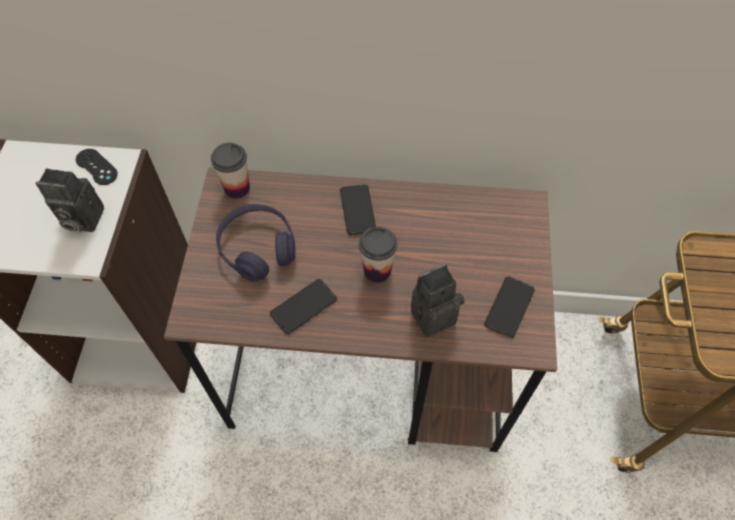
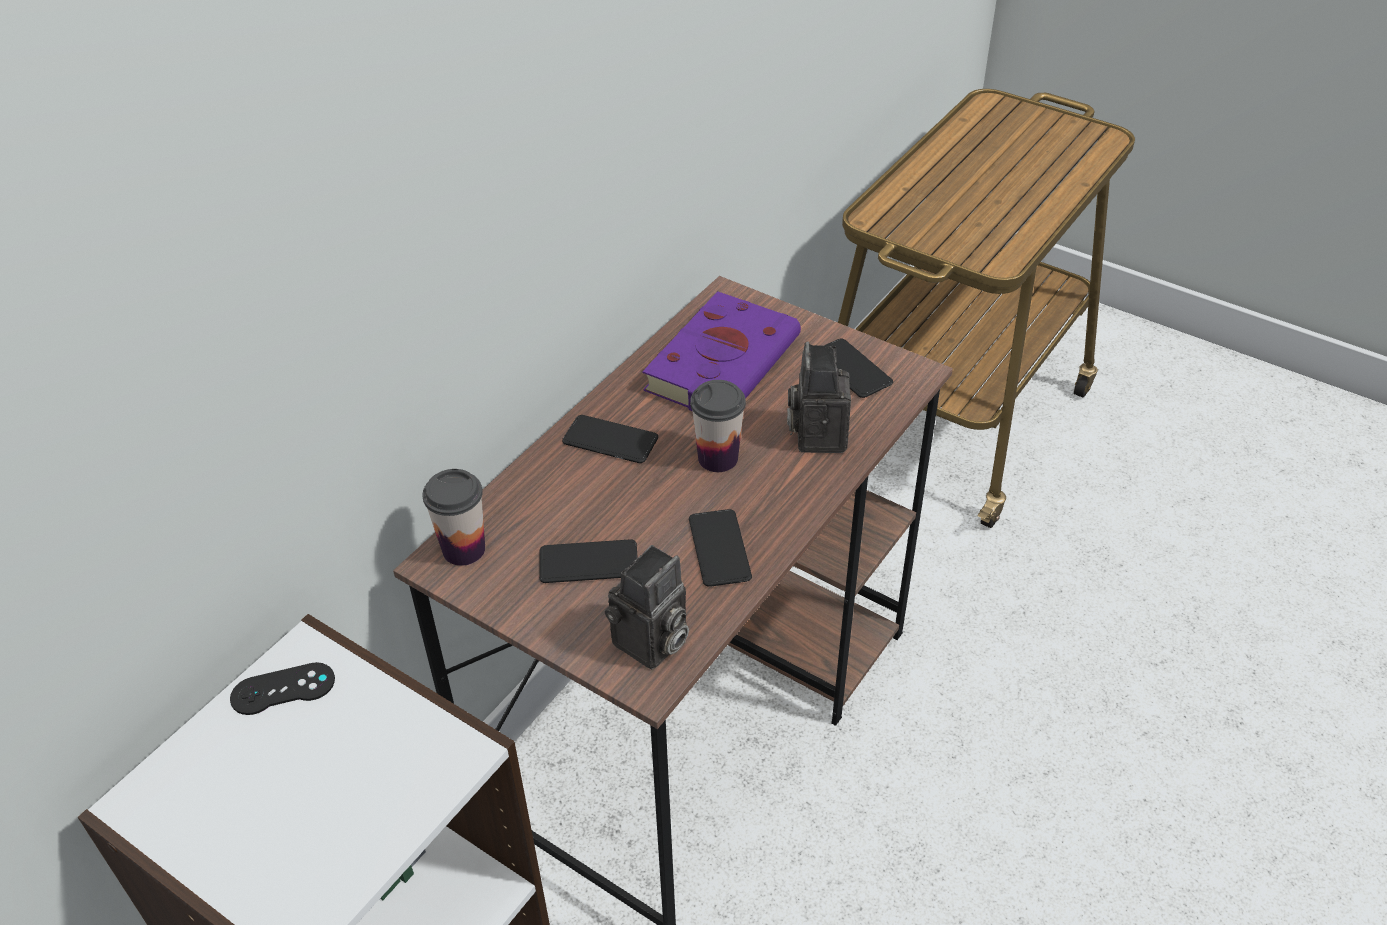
camera: 60 degrees left, 15 degrees down
(81, 219) = (374, 741): camera -> camera (650, 645)
(258, 248) = (588, 563): purple headphones -> phone
(465, 233) = (724, 361): none -> purple book

